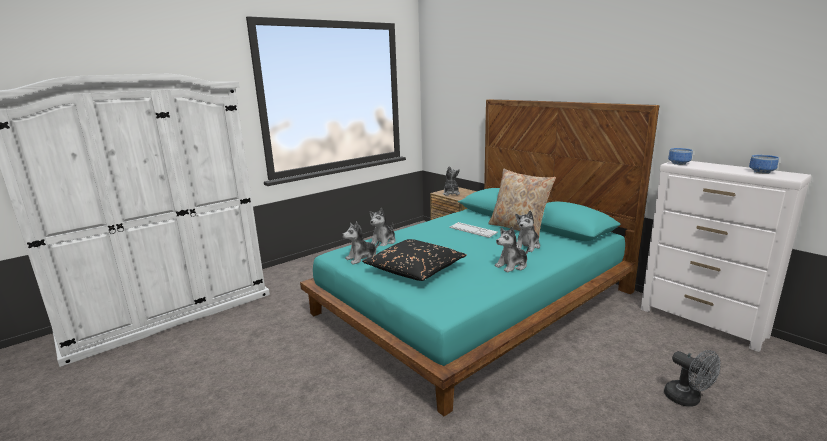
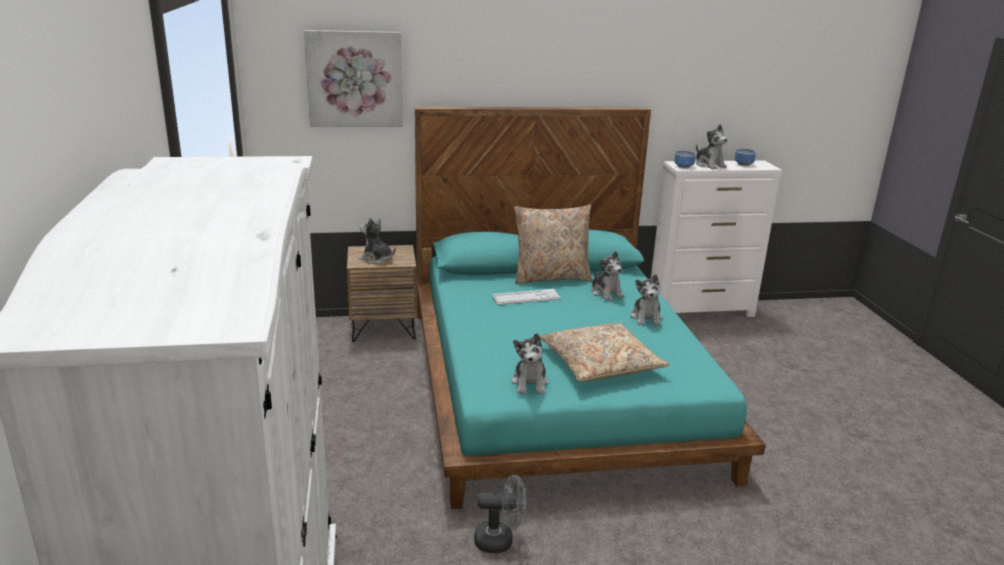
camera: 60 degrees left, 5 degrees up
(383, 242) = (491, 354): plush toy -> plush toy (709, 165)
(415, 269) = (600, 364): black pillow -> beige pillow
(464, 81) = (355, 79): none -> picture
(687, 399) = (791, 371): grey fan -> grey fan (500, 540)

